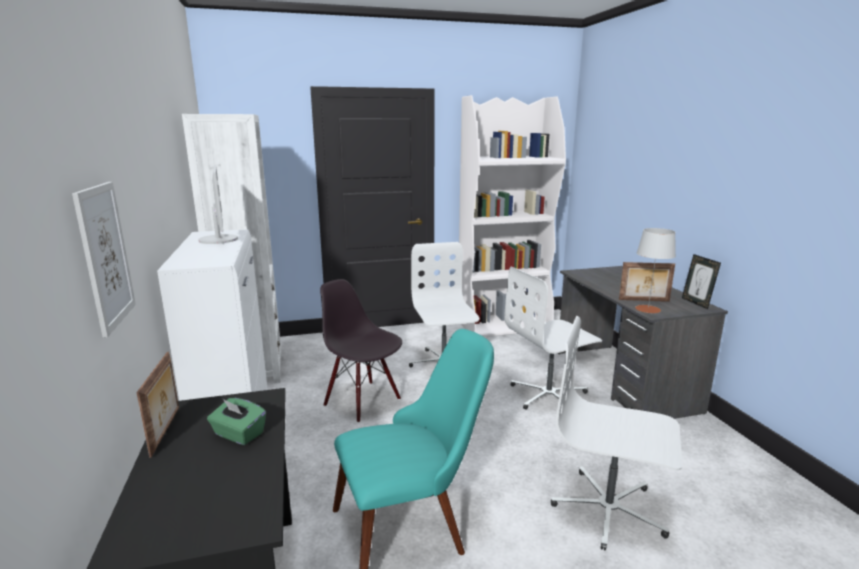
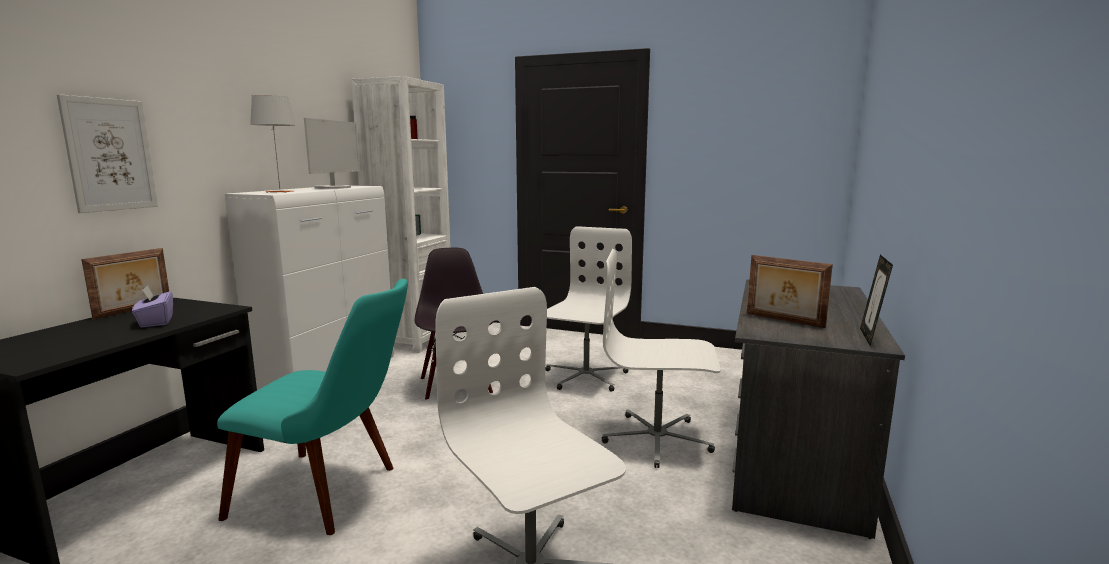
camera: 35 degrees right, 5 degrees down
(238, 434) = (156, 322): green tissue box -> purple tissue box
(504, 325) = (720, 359): white bookcase -> none
(648, 309) = (763, 328): grey table lamp -> grey table lamp (280, 191)

